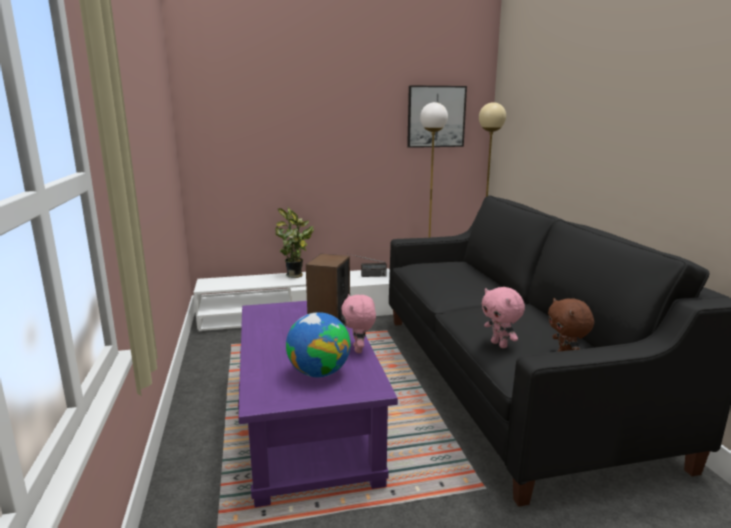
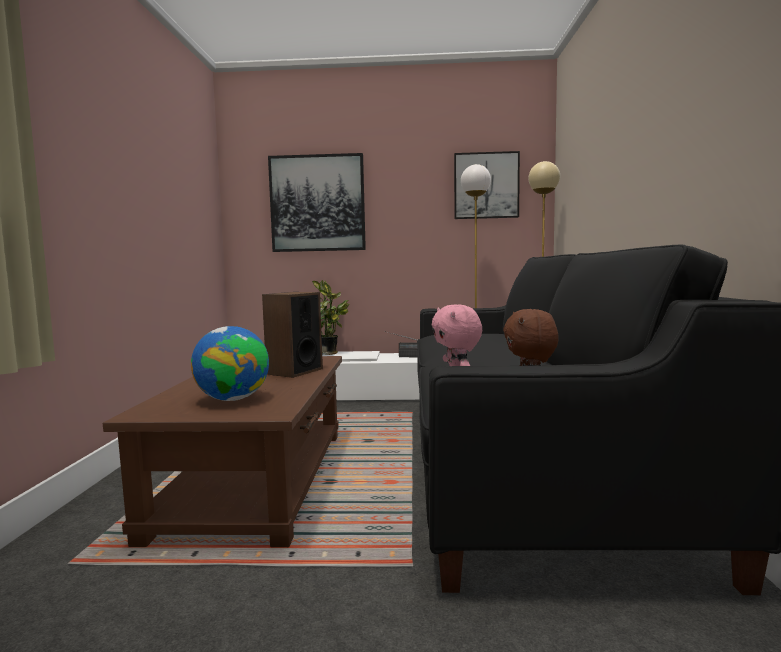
camera: 15 degrees right, 10 degrees down
(278, 130) = (317, 203): none -> picture
(307, 422) = (256, 480): purple coffee table -> brown coffee table
(359, 349) = (301, 387): pink plush toy -> none

